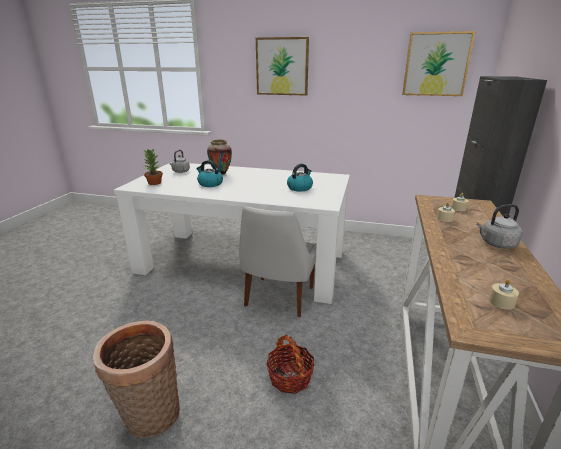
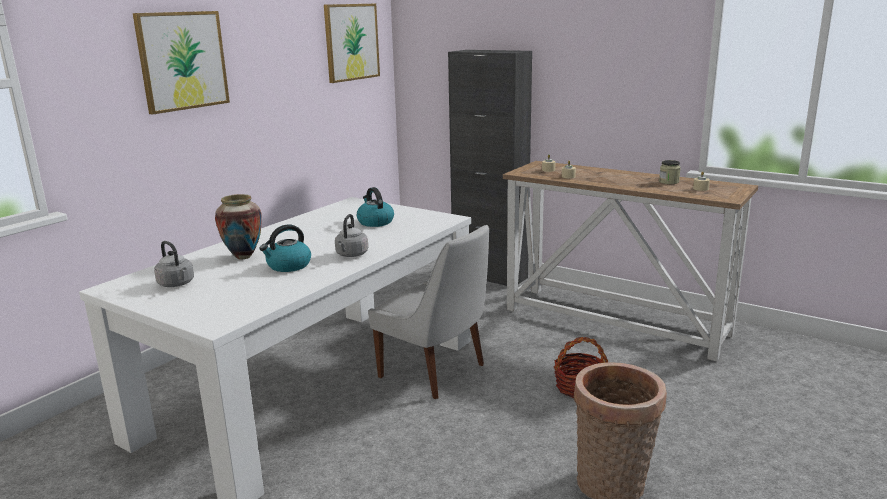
camera: 70 degrees left, 5 degrees down
(154, 183) = (222, 305): potted plant -> none
(496, 244) = (621, 175): grey kettle -> grey kettle (351, 255)
(506, 276) = (669, 182): none -> jar

